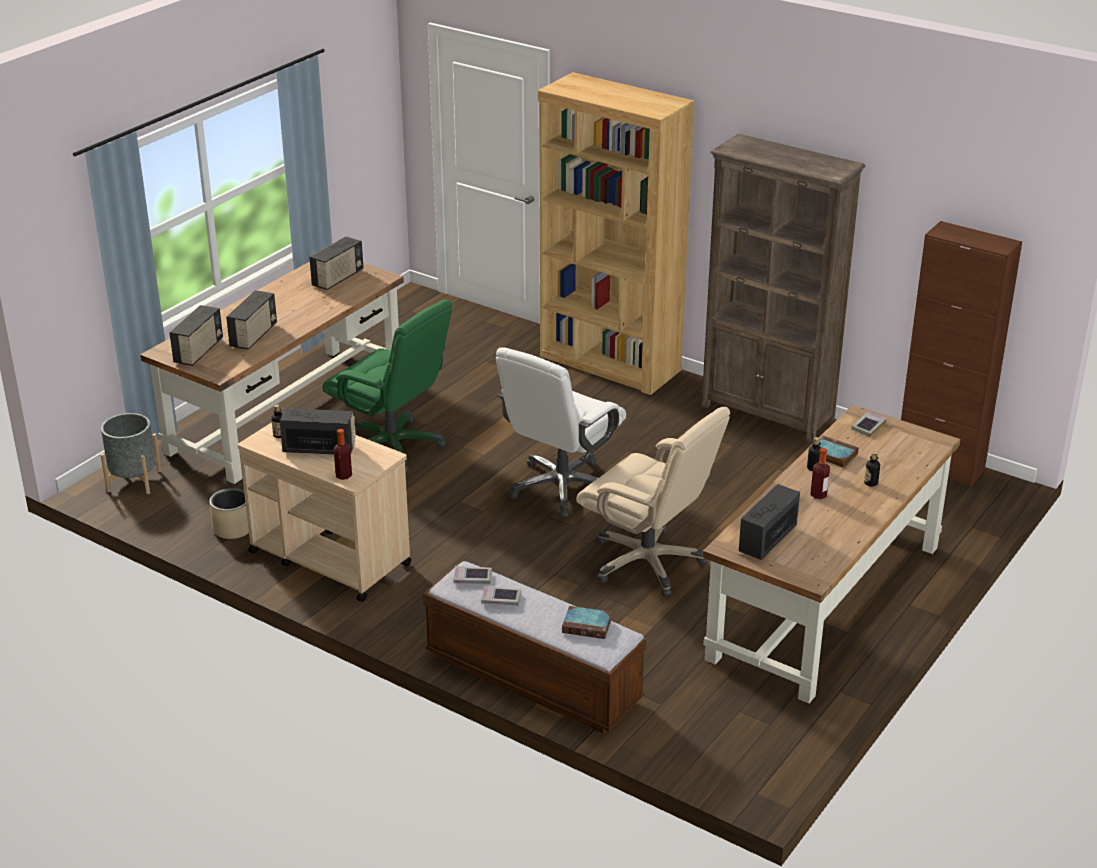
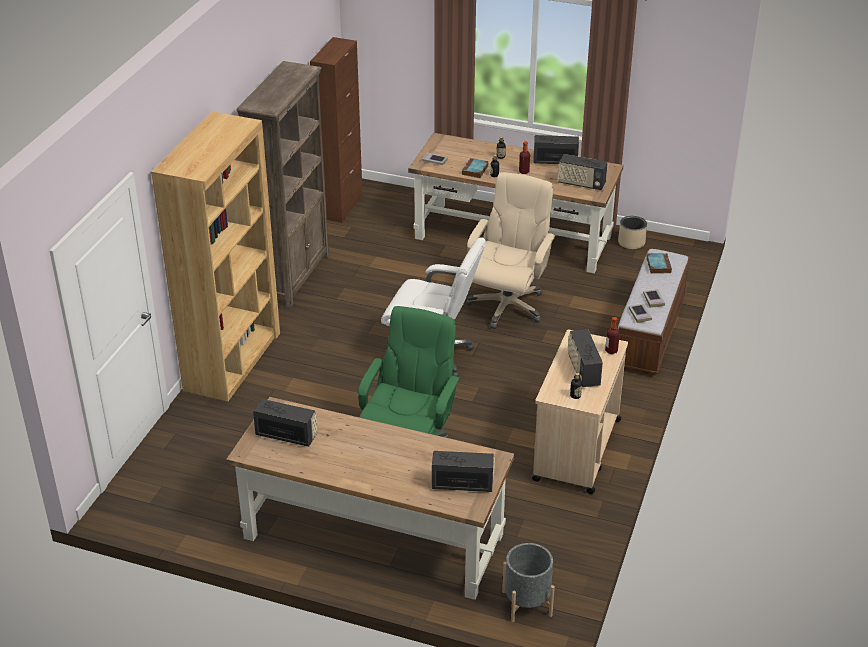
camera: 105 degrees left, 5 degrees up
(233, 528) = (566, 514): beige planter -> beige planter (631, 243)
(254, 336) = (420, 458): radio -> radio (555, 161)

